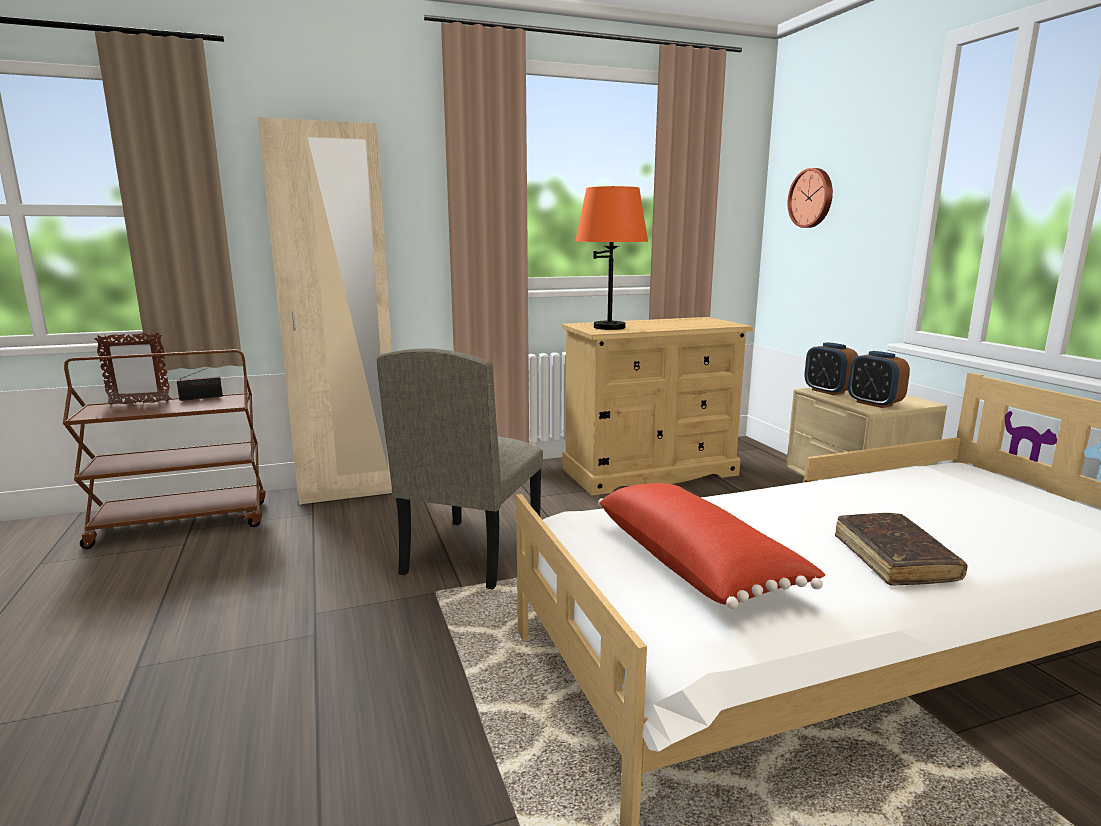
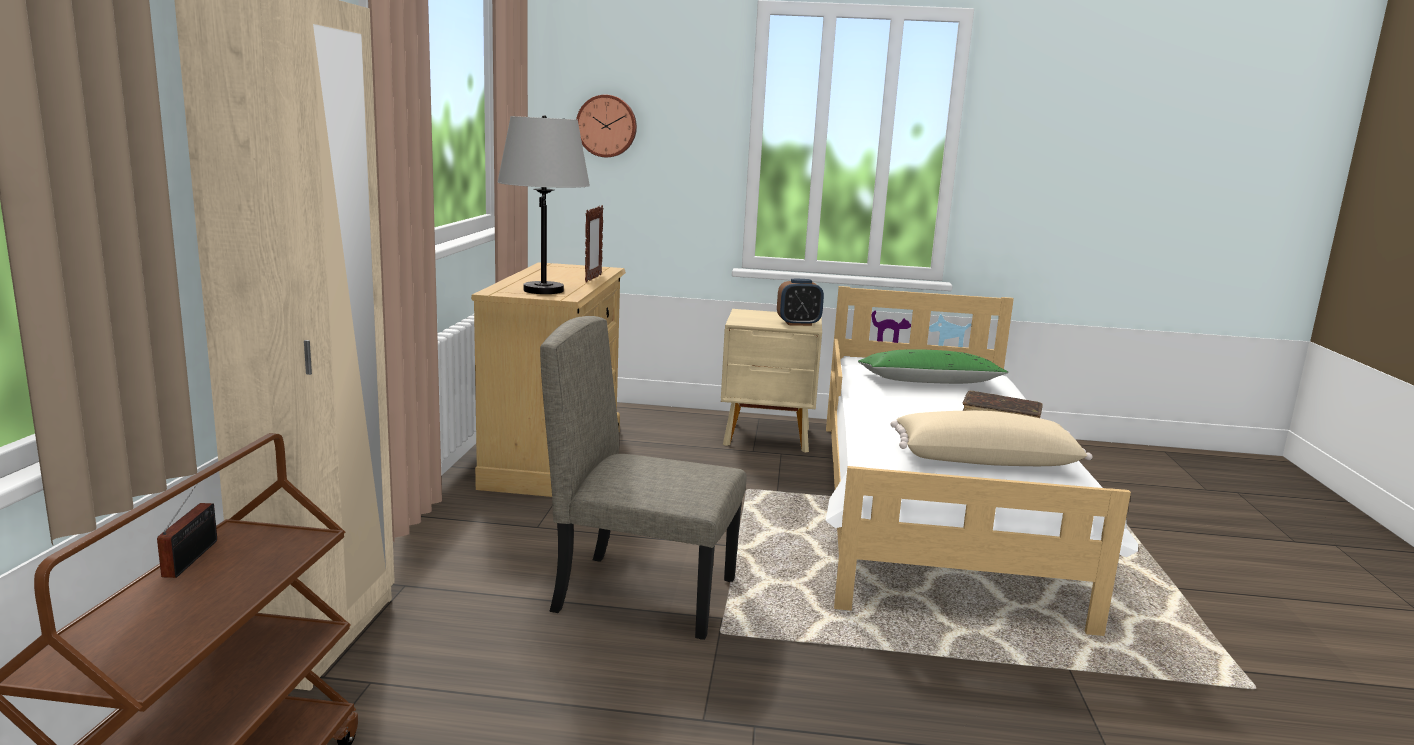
camera: 65 degrees left, 0 degrees up
(139, 403) = (103, 620): picture frame -> picture frame (593, 278)
(471, 553) = (646, 594): beige chair -> beige chair turned 150 degrees clockwise
(609, 327) = (543, 290): orange table lamp -> grey table lamp
(696, 564) = (984, 460): red pillow -> beige pillow
(828, 391) = (748, 321): alarm clock -> none
(951, 506) = (928, 382): none -> green pillow

